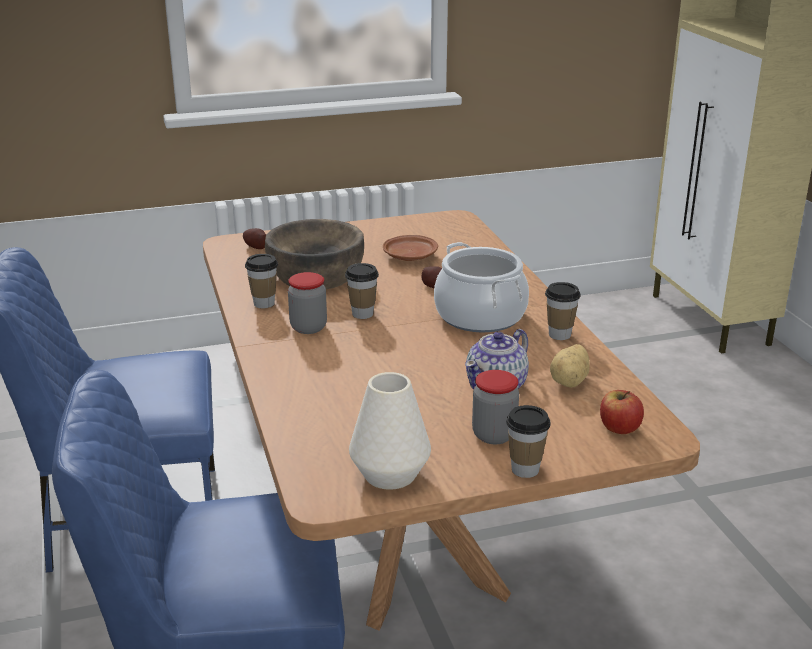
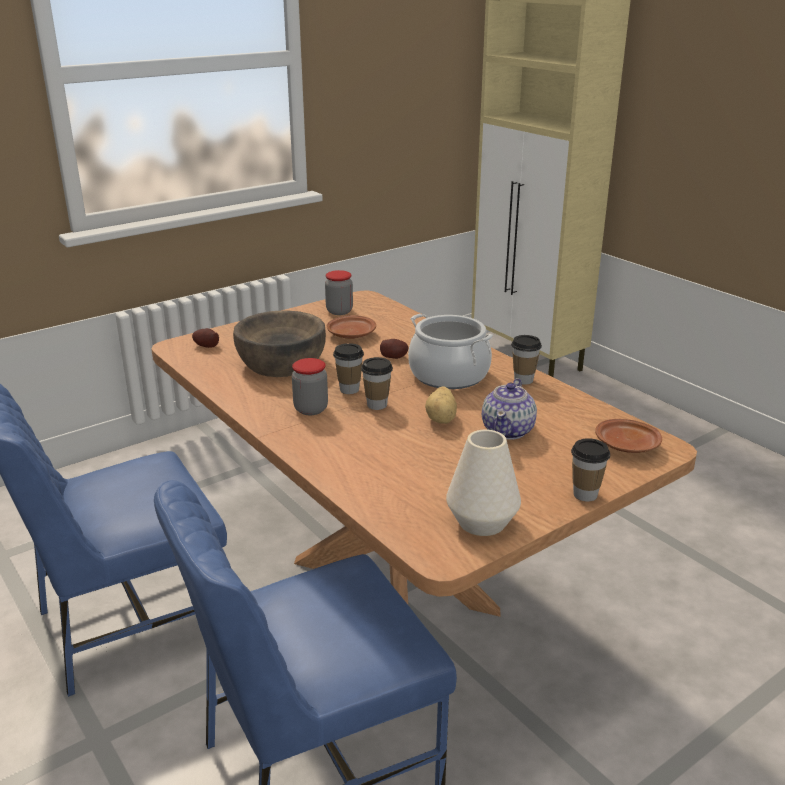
camera: 20 degrees left, 0 degrees up
(264, 303) = (253, 395): cup -> cup (377, 405)
(494, 435) = (538, 471): jar -> jar (339, 311)
(570, 381) = (562, 416): potato -> potato (442, 419)
(619, 428) = (627, 446): apple -> brown plate

